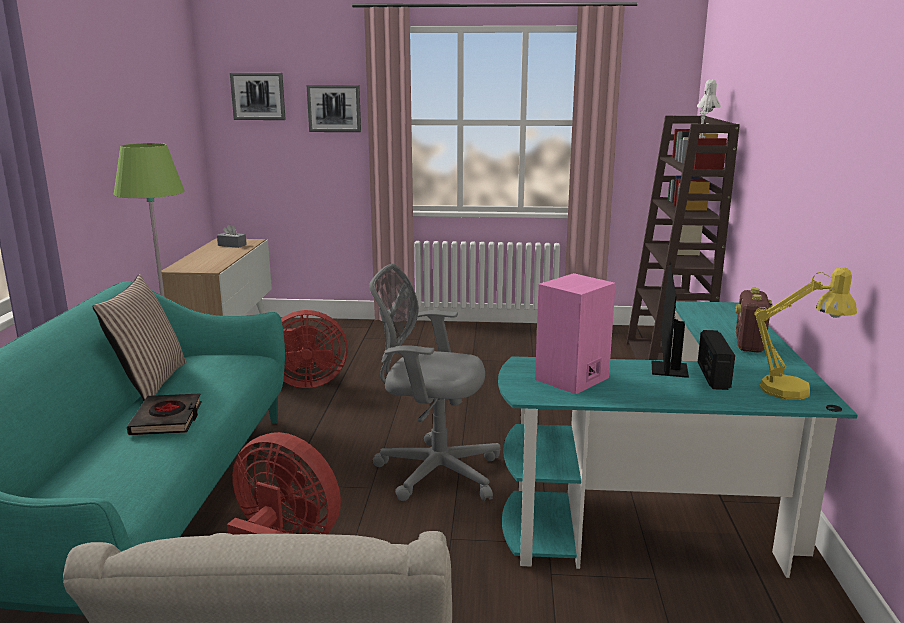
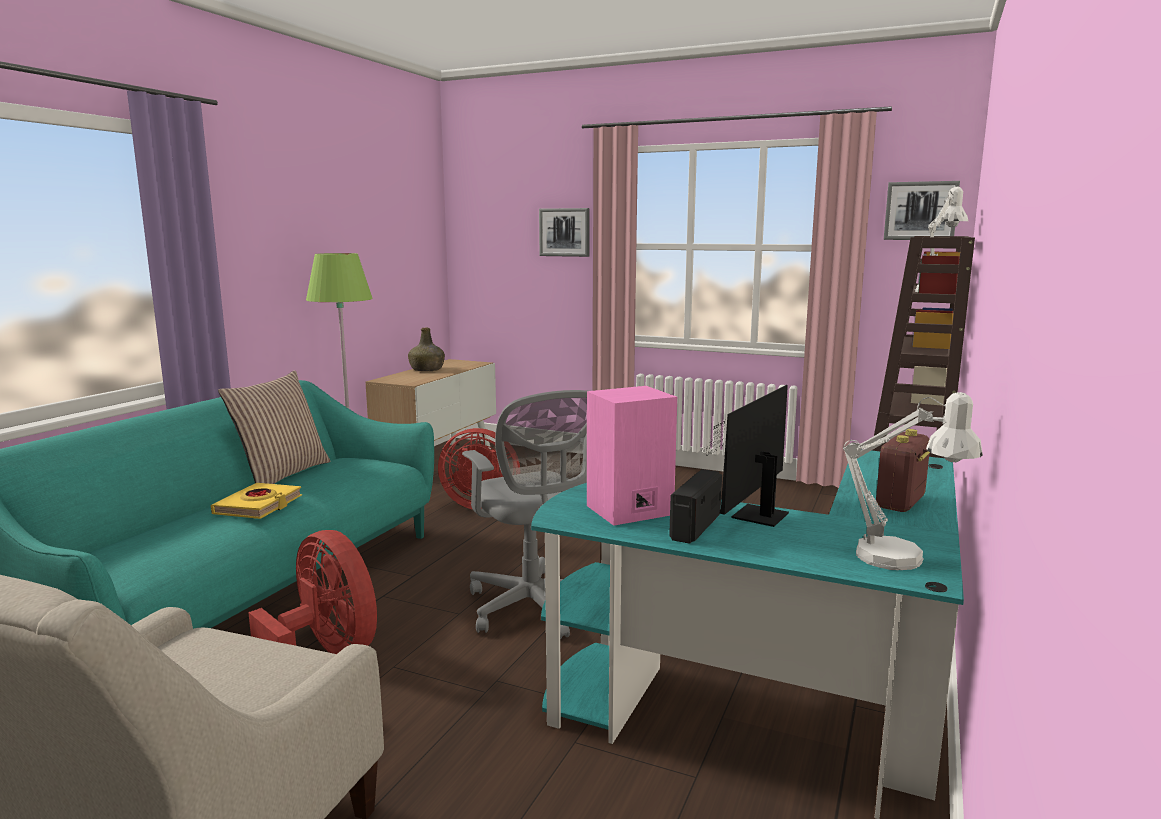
camera: 20 degrees right, 5 degrees down
(167, 419) = (259, 506): black book -> yellow book
(208, 253) = (427, 369): none -> green bottle
(232, 245) = (456, 365): grey tissue box -> none
(258, 96) = (496, 220): picture -> picture (920, 211)
(433, 471) = (534, 608): grey office chair -> grey office chair turned 150 degrees counterclockwise
(712, 376) = (808, 529): radio -> radio (694, 526)
(796, 391) = (903, 560): yellow table lamp -> white table lamp

